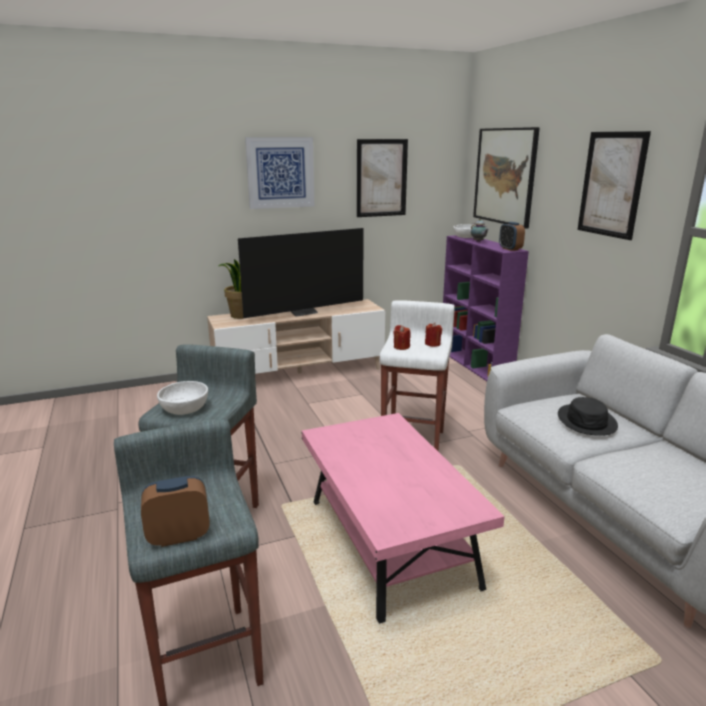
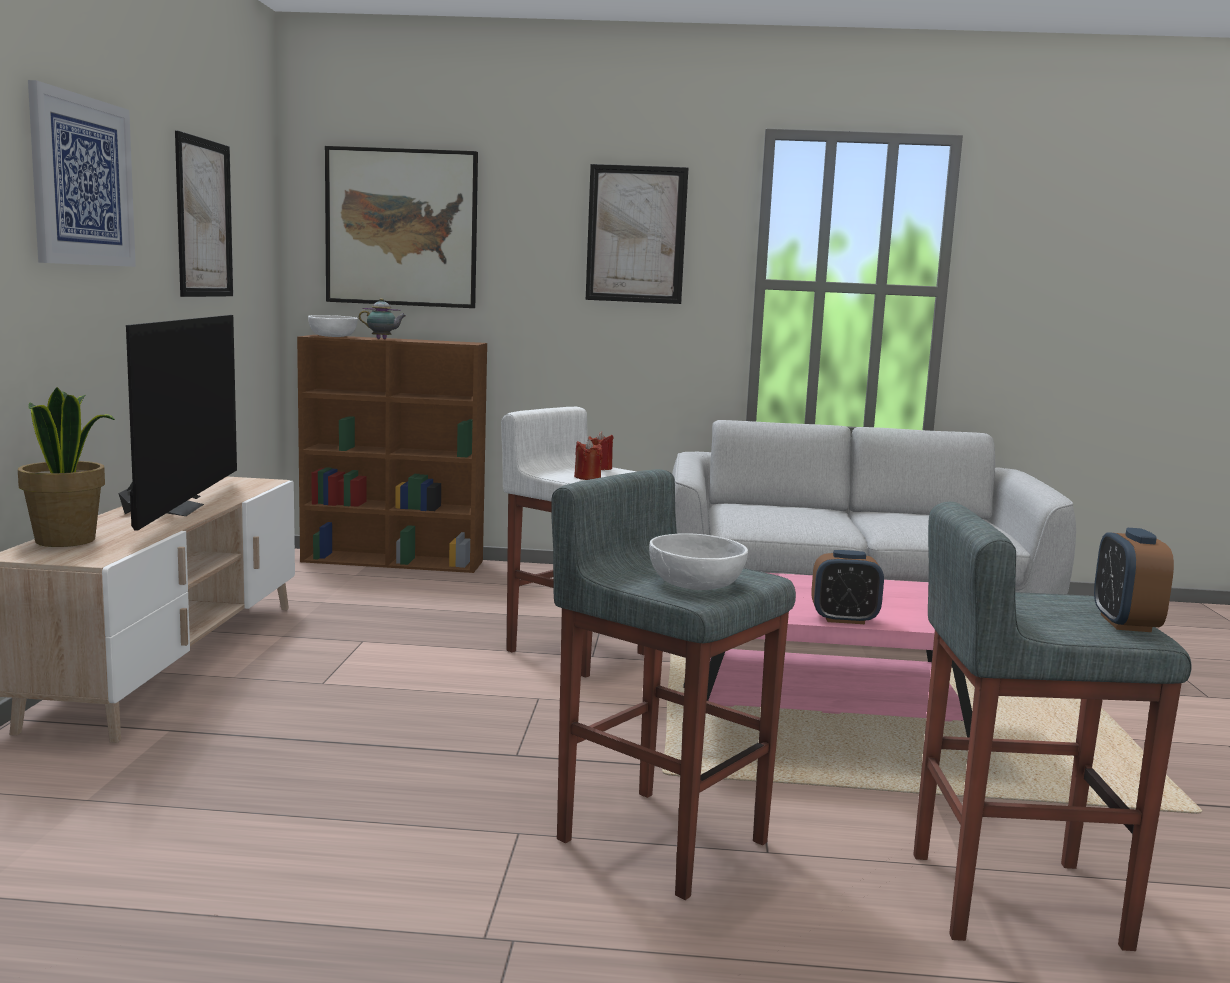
camera: 65 degrees left, 10 degrees down
(475, 365) = (394, 561): purple bookcase -> brown bookcase
(510, 249) = (462, 342): alarm clock -> alarm clock (844, 619)
(587, 421) = (800, 513): black hat -> none

